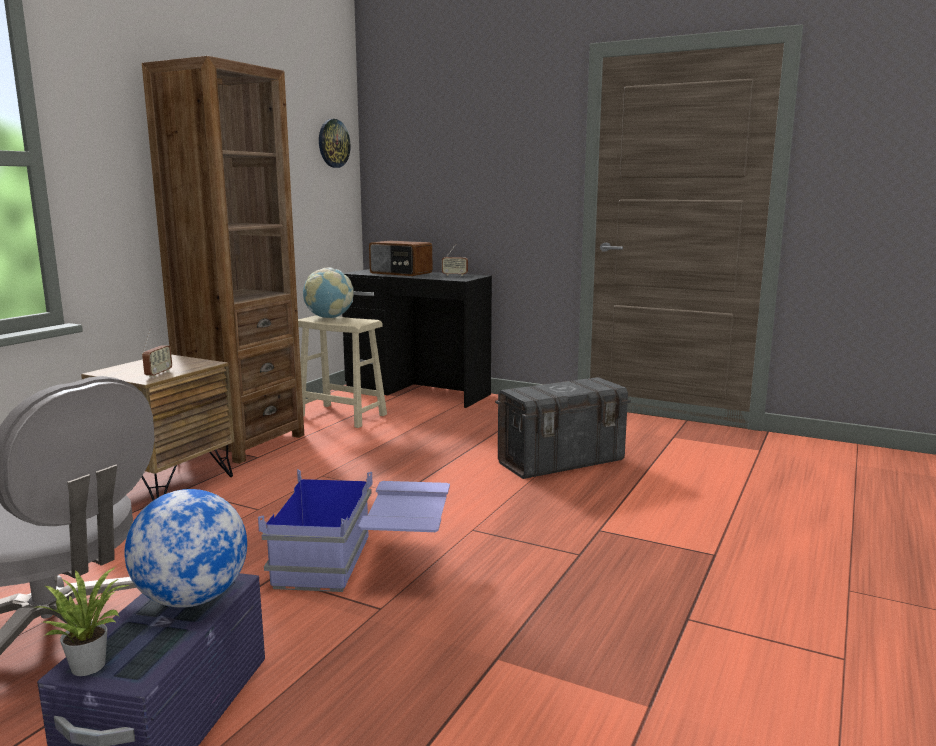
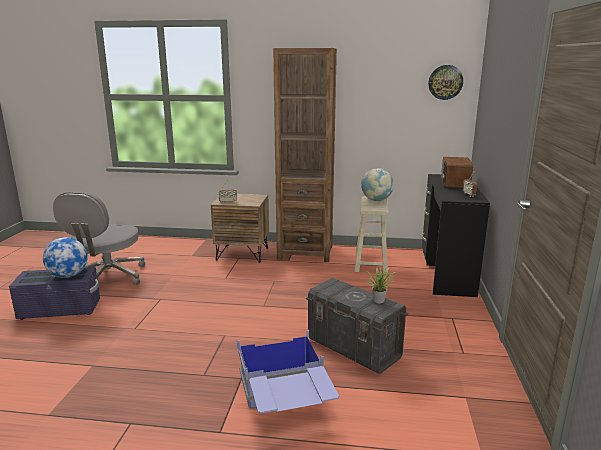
camera: 70 degrees right, 5 degrees up
(89, 663) = (30, 274): potted plant -> potted plant (379, 300)
(363, 565) = (175, 315): blue storage box -> blue storage box (285, 406)

